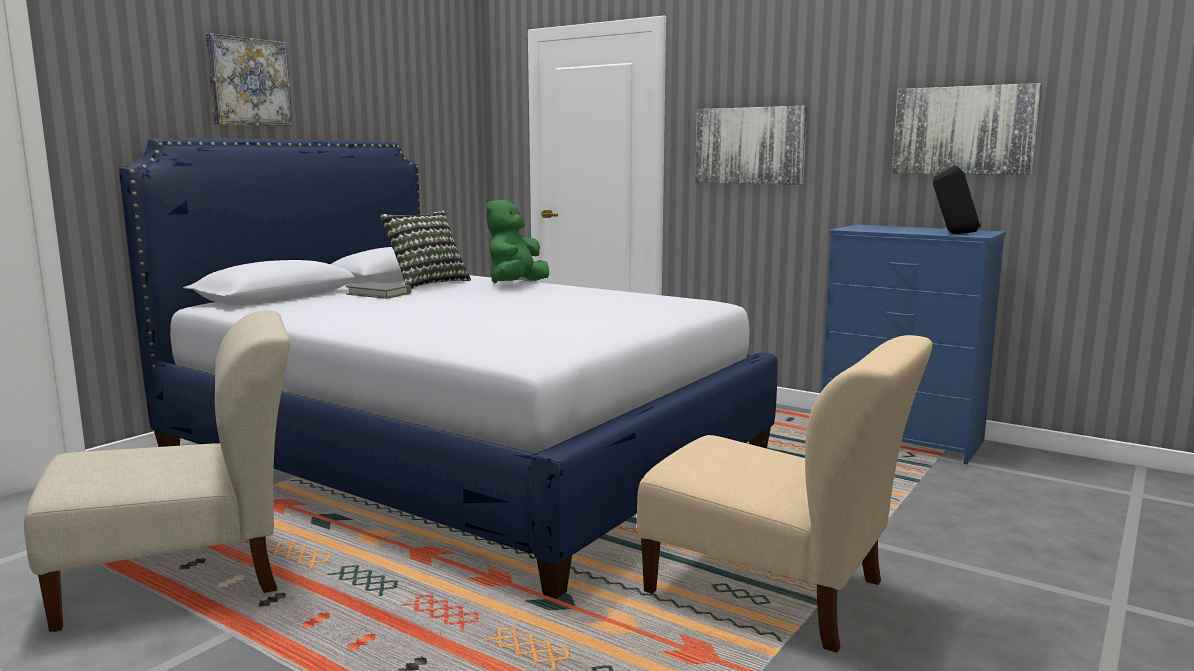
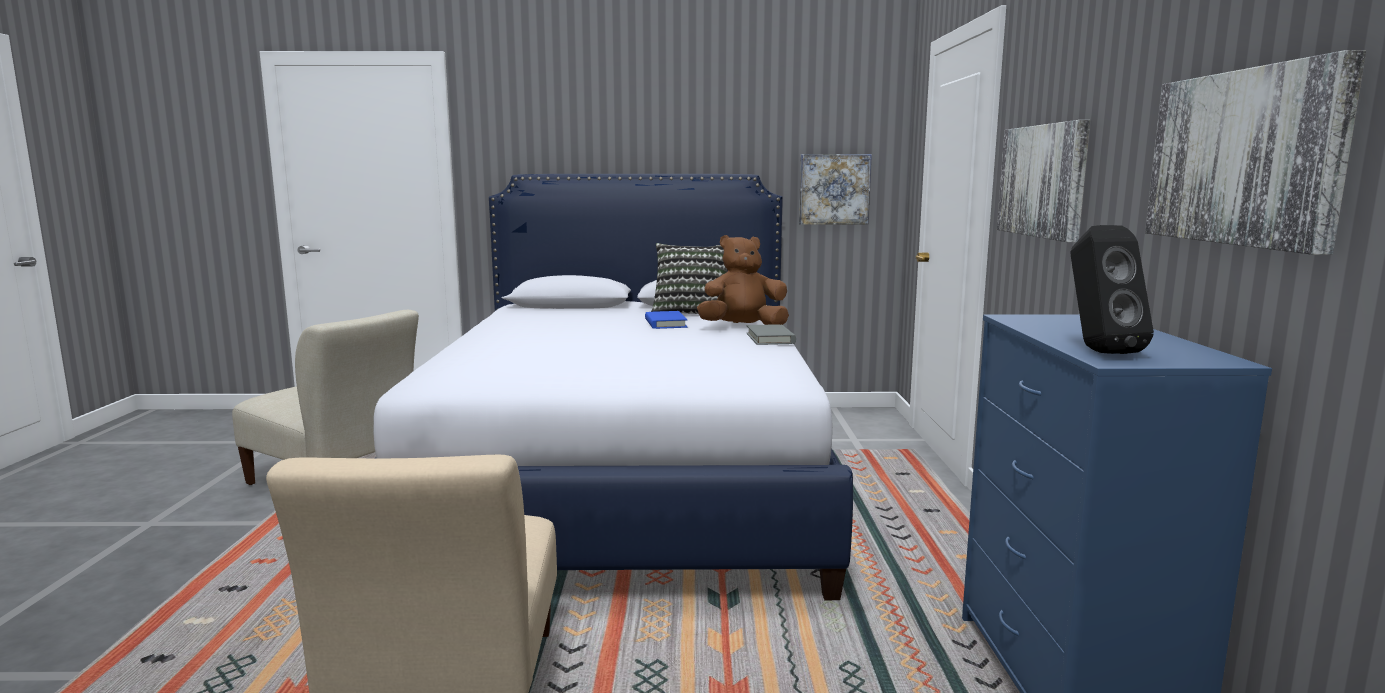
camera: 55 degrees right, 0 degrees up
(248, 82) = (612, 126): picture -> picture (834, 189)
(379, 294) = (621, 315): grey book -> grey book (770, 338)
(450, 292) = (665, 323): none -> blue book
(516, 284) = (742, 327): green plush toy -> brown plush toy

